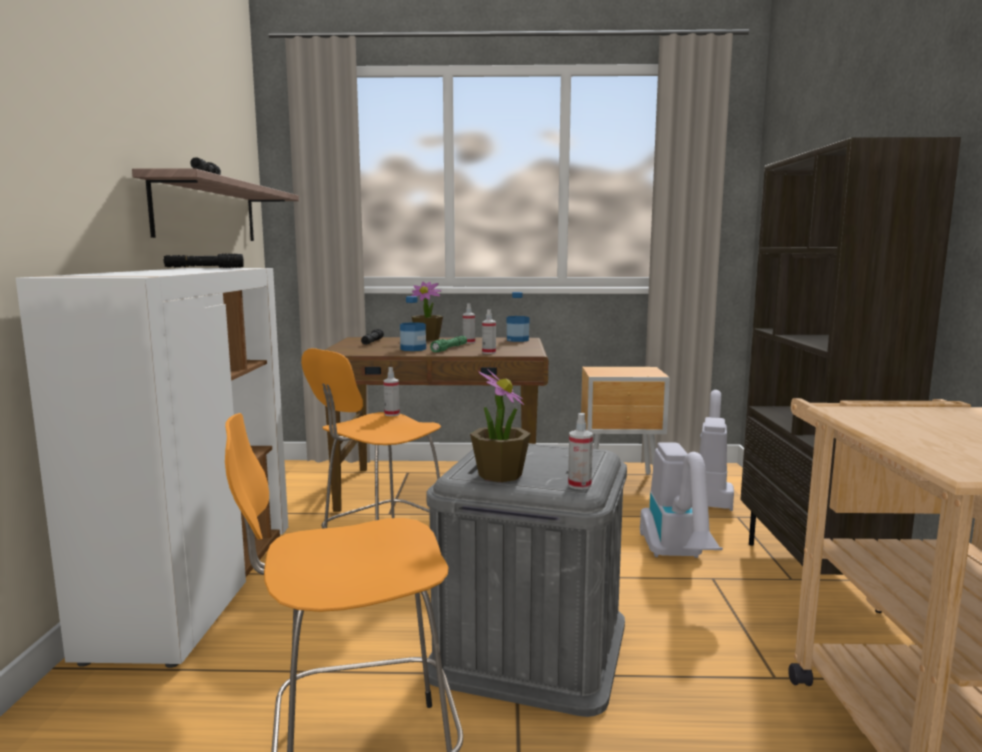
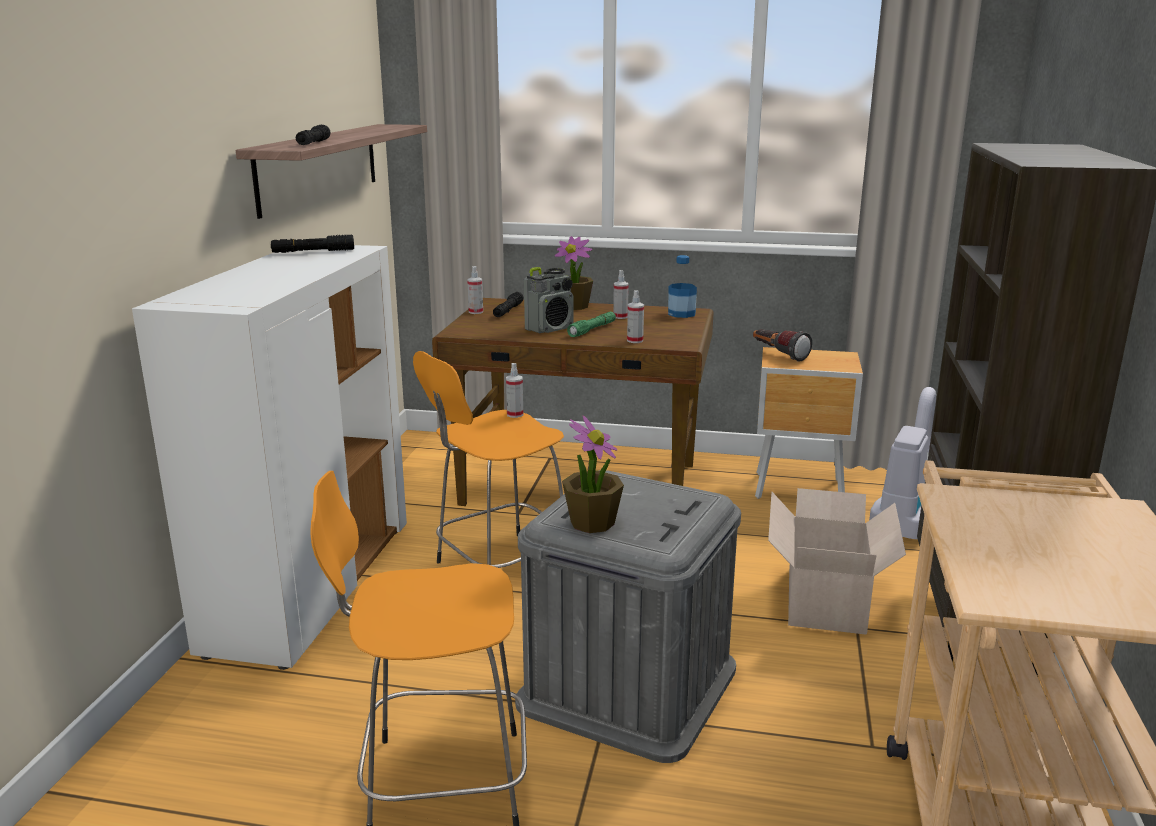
camera: 10 degrees right, 10 degrees up
(413, 349) = (550, 328): bottle -> radio
(579, 485) = (667, 544): spray bottle -> spray bottle (476, 312)
(597, 369) = (778, 355): none -> flashlight
(677, 558) = (826, 598): vacuum cleaner -> cardboard box

